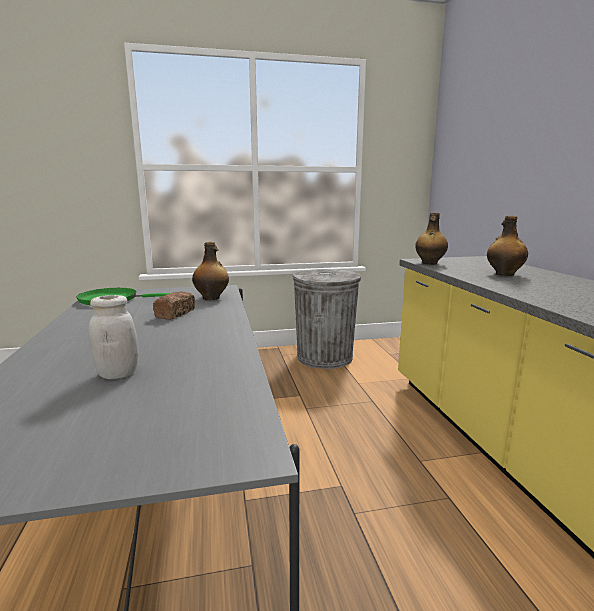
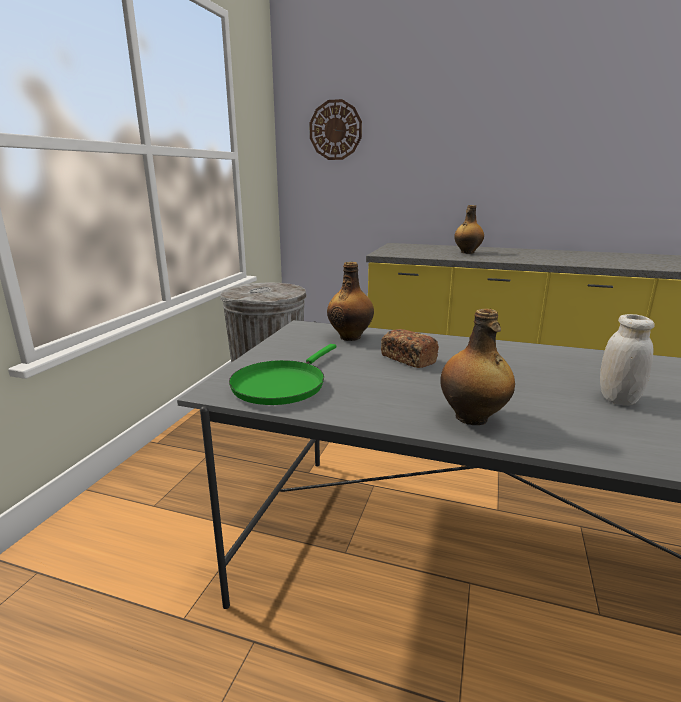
camera: 60 degrees left, 5 degrees up
(429, 263) = (402, 254): bottle -> bottle (472, 418)
(467, 139) = (335, 130): none -> wall clock

